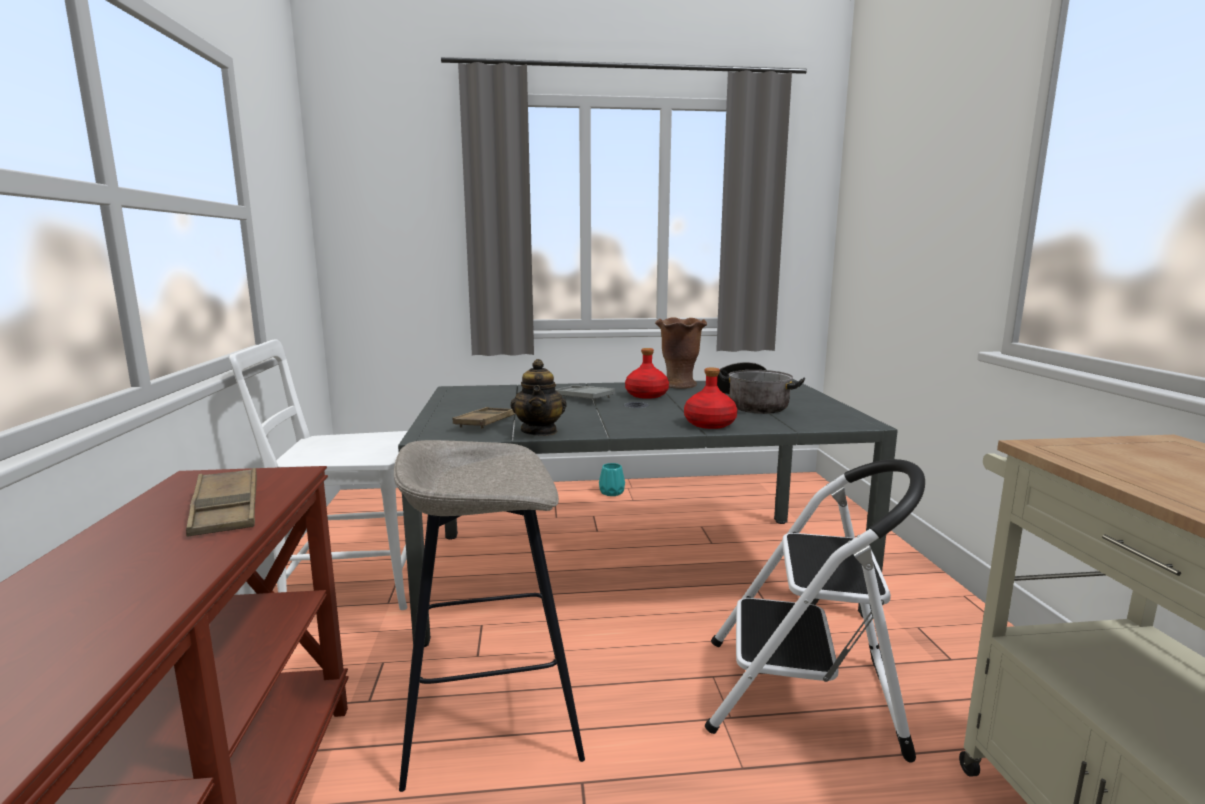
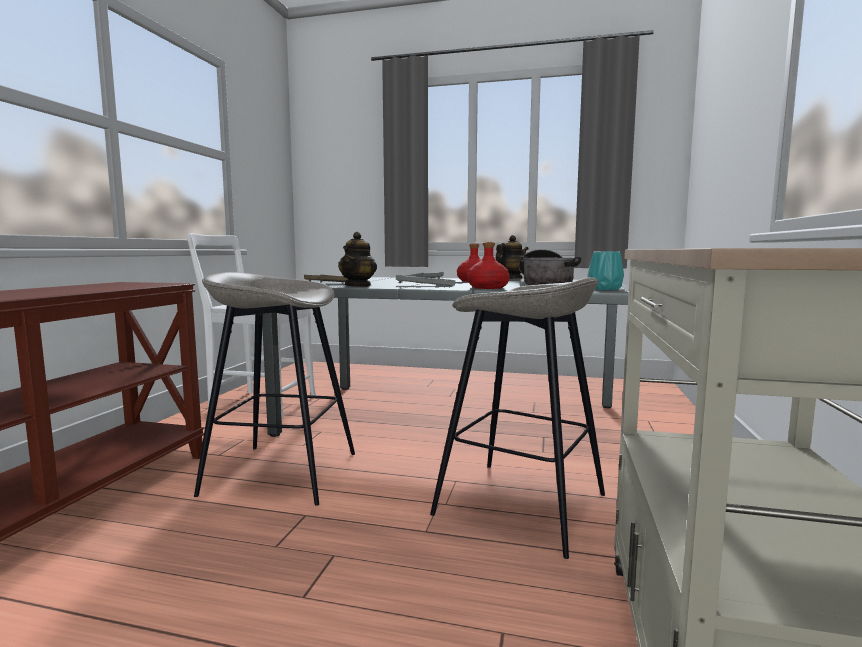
camera: 20 degrees right, 5 degrees down
(226, 510) = (108, 287): brown tray -> none
(611, 492) = (481, 378): turquoise vase -> turquoise vase (603, 289)
(622, 421) = (426, 285): none -> grey tray
(679, 385) = (511, 279): brown vase -> teapot
(808, 697) = (521, 505): step ladder -> grey stool

